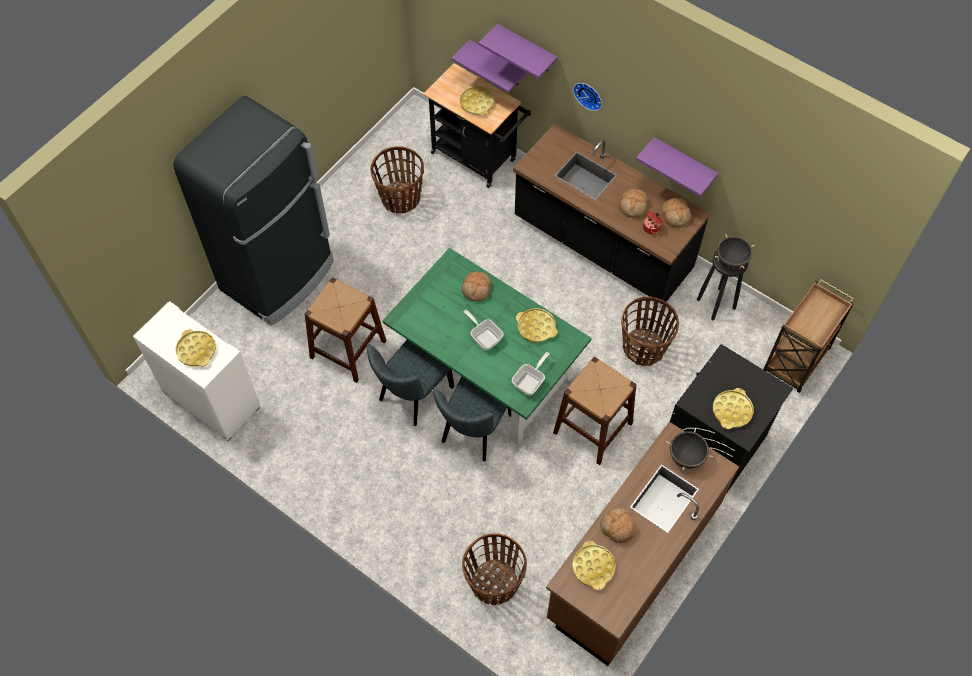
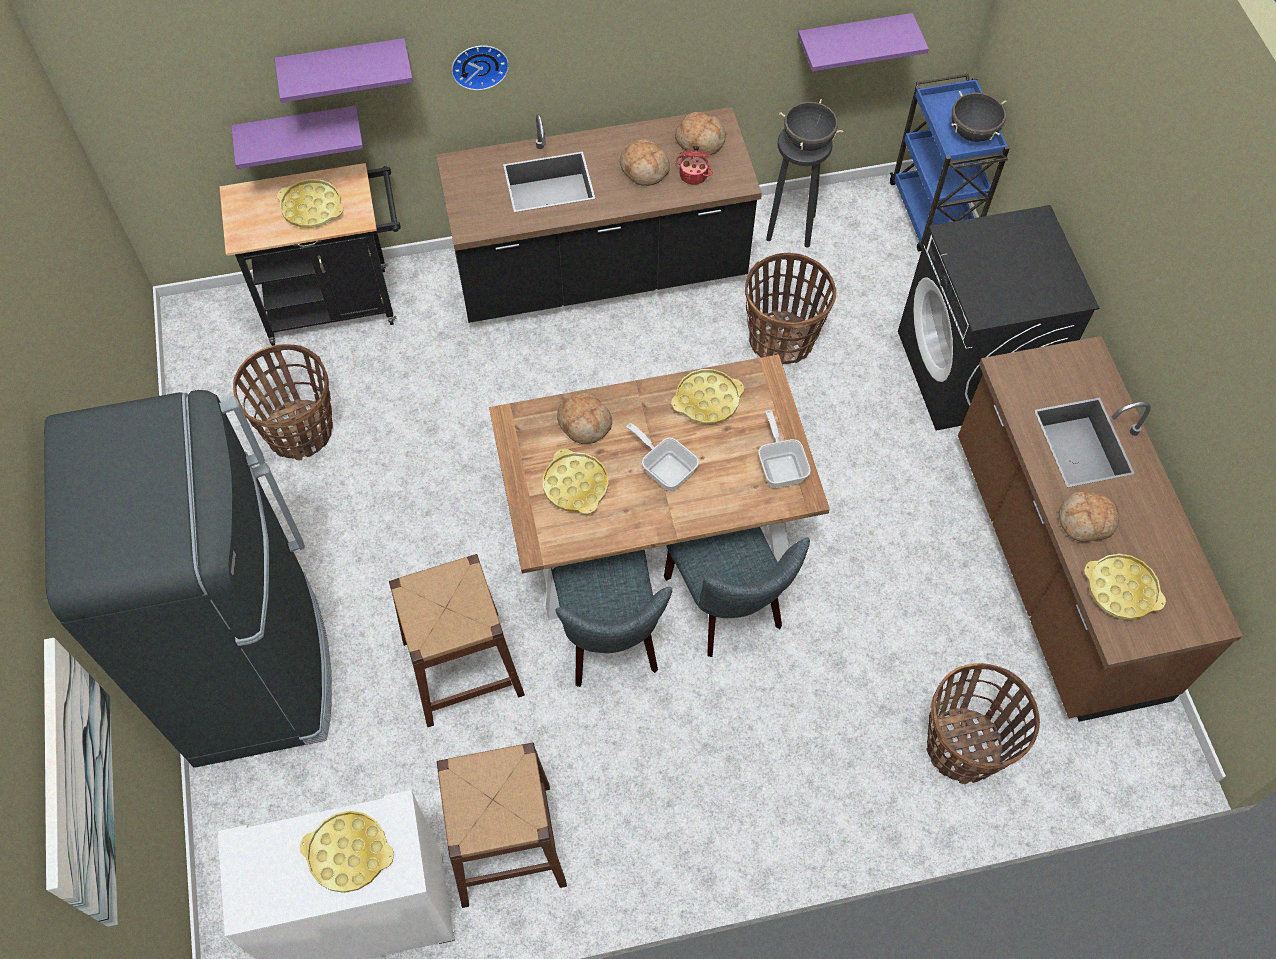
camera: 50 degrees left, 0 degrees up
(127, 231) = (75, 784): none -> picture
(484, 336) = (664, 467): frying pan -> frying pan turned 45 degrees clockwise
(487, 370) = (654, 524): green dining table -> brown dining table
(592, 427) = (840, 472): brown stool -> brown stool (506, 844)
(683, 163) = (667, 61): purple shelf -> purple shelf (852, 38)
(686, 457) = (1045, 378): black cooking pot -> black cooking pot (972, 133)
(732, 411) = (1030, 282): yellow tray -> yellow tray (575, 485)
(795, 361) = (933, 214): brown cart -> blue cart

